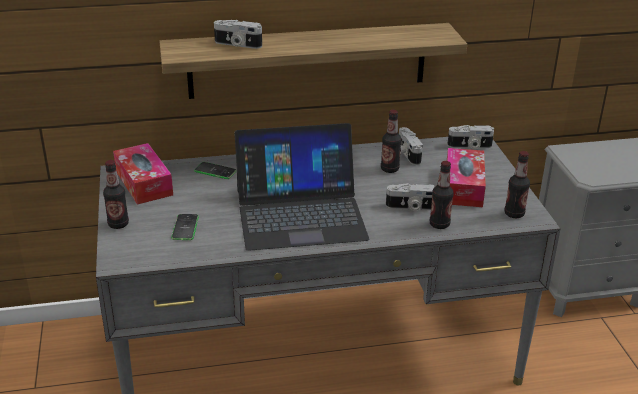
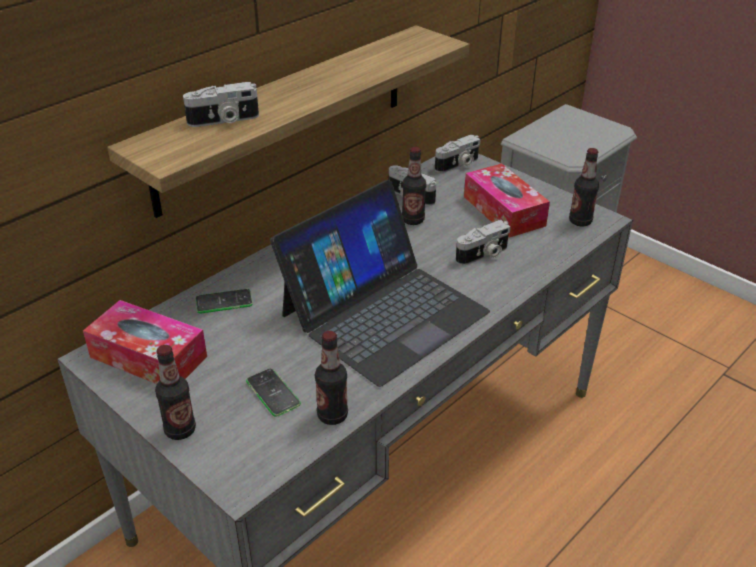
camera: 35 degrees left, 5 degrees up
(439, 224) = (531, 262): bottle -> bottle (332, 415)

